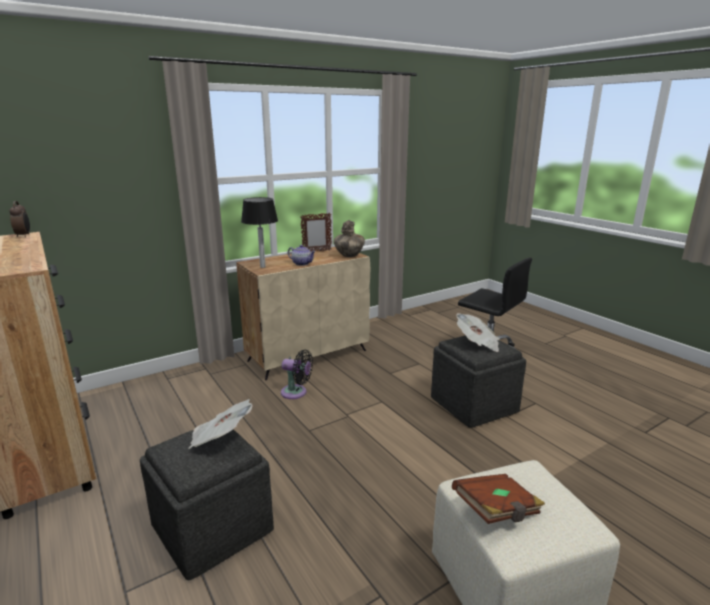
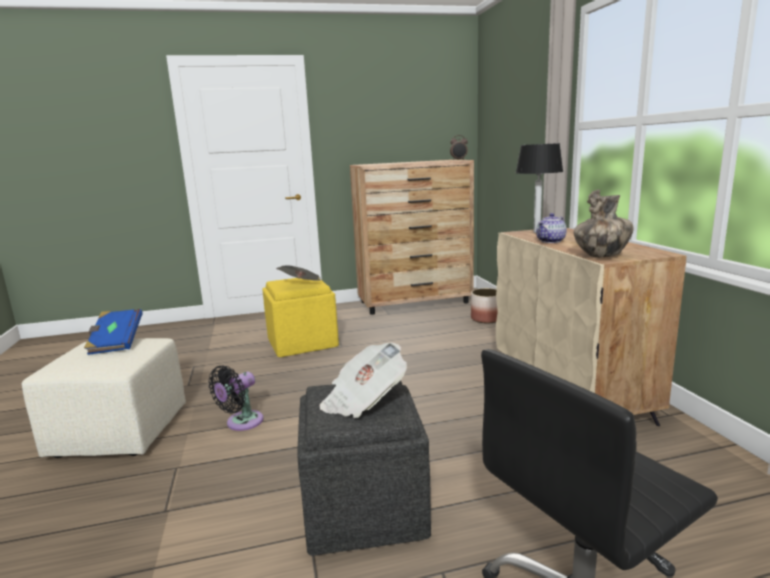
camera: 110 degrees right, 5 degrees down
(147, 394) = (486, 319): none -> planter
(211, 527) = (303, 342): grey ottoman -> yellow ottoman
(296, 393) = (464, 376): black fan -> black fan (241, 423)
(316, 251) = (629, 245): picture frame -> none
(497, 511) = (116, 343): brown book -> blue book

